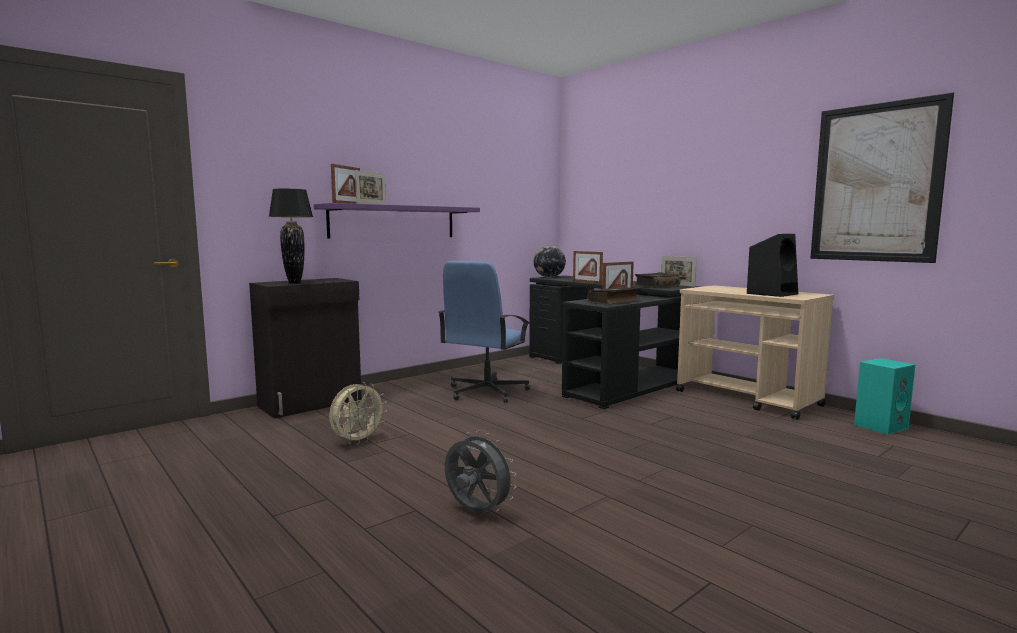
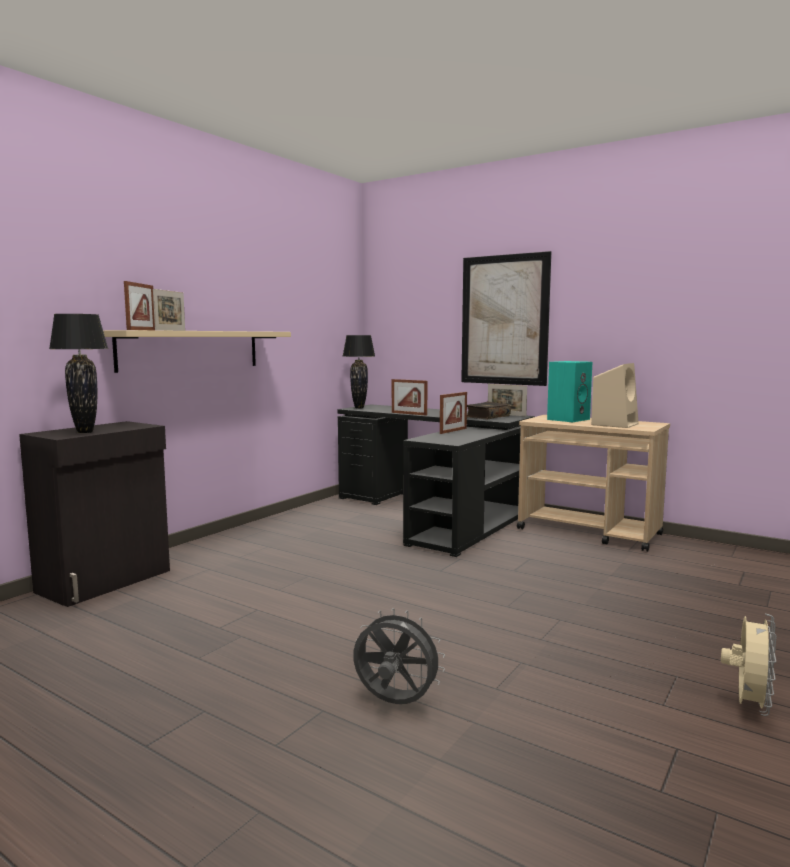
camera: 15 degrees left, 0 degrees up
(357, 441) = (197, 627): beige fan -> beige fan (748, 705)
(393, 222) = (191, 350): purple shelf -> beige shelf
(486, 392) = (315, 547): blue office chair -> none
(549, 277) = (359, 408): globe -> black table lamp
(614, 302) = (458, 438): book -> none
(772, 293) = (614, 424): black speaker -> beige speaker
(876, 183) = (707, 313): picture -> picture (504, 320)
(880, 426) = (722, 551): turquoise speaker -> turquoise speaker (568, 419)

